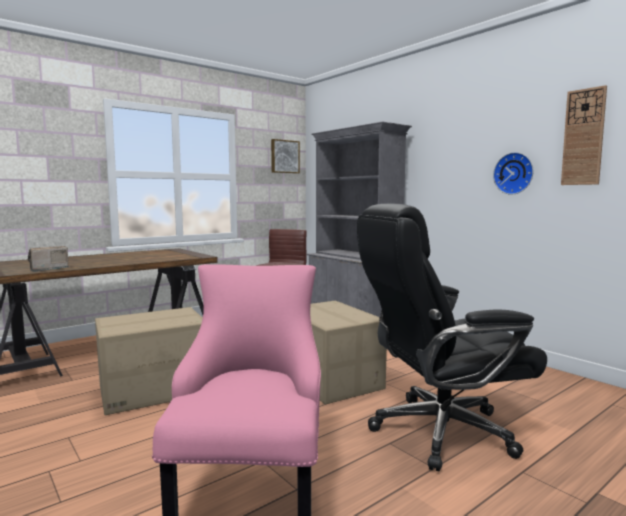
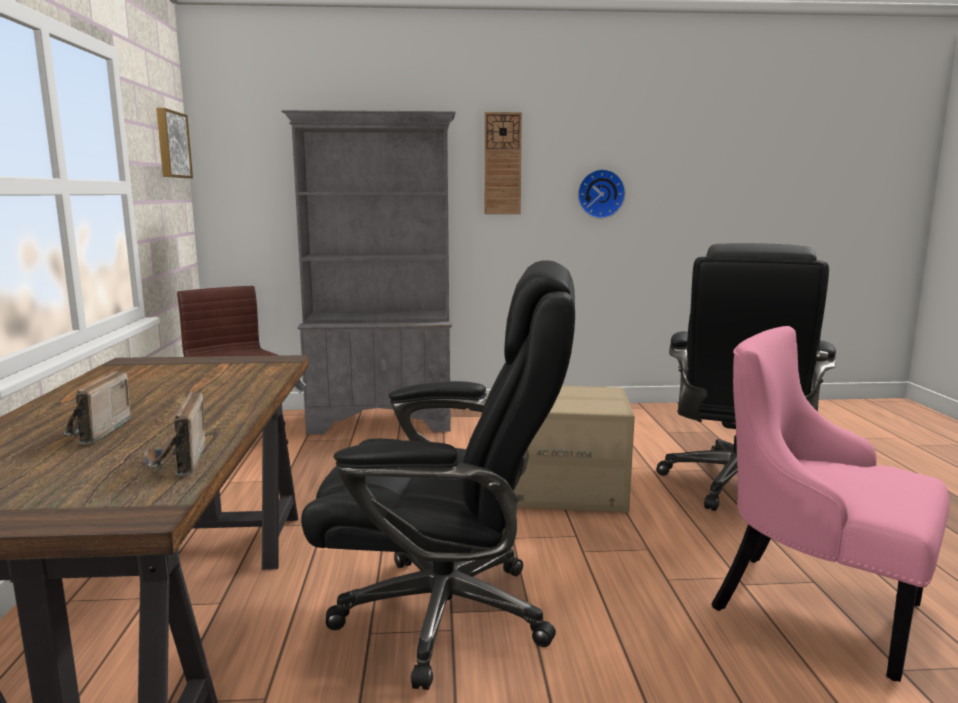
camera: 55 degrees left, 5 degrees up
(76, 261) = (93, 433): none -> radio
(154, 390) = (445, 614): cardboard box -> black office chair
(583, 137) = (673, 158): wall clock -> wall clock (502, 164)

